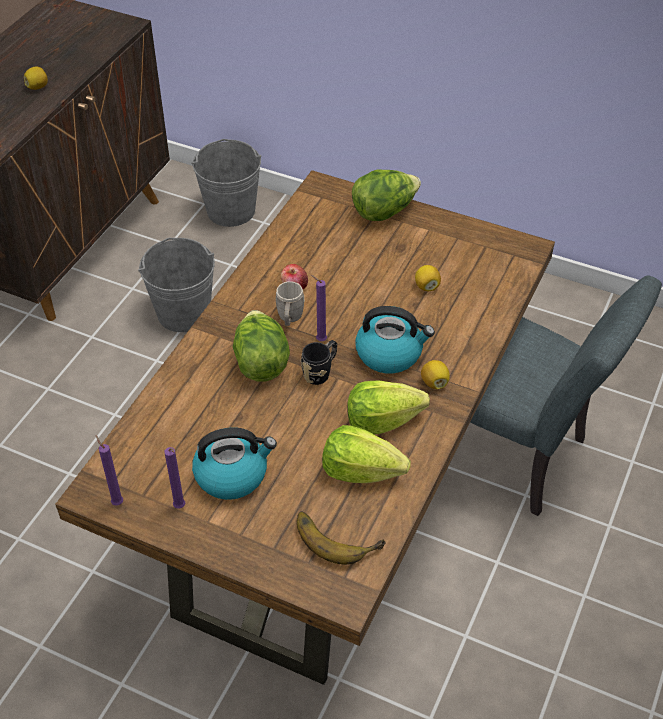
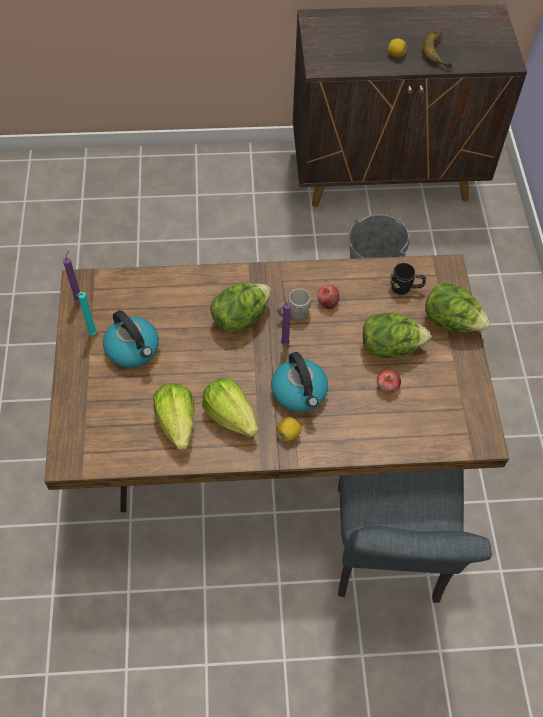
camera: 60 degrees right, 10 degrees up
(180, 508) = (92, 334): purple candle -> turquoise candle
(231, 210) = (494, 248): grey bucket -> none
(320, 372) = (254, 357): black mug -> black mug (405, 288)
(337, 535) = (114, 433): banana -> banana (441, 52)
(383, 264) = (390, 347): none -> lettuce
(426, 286) = (387, 386): lemon -> apple

